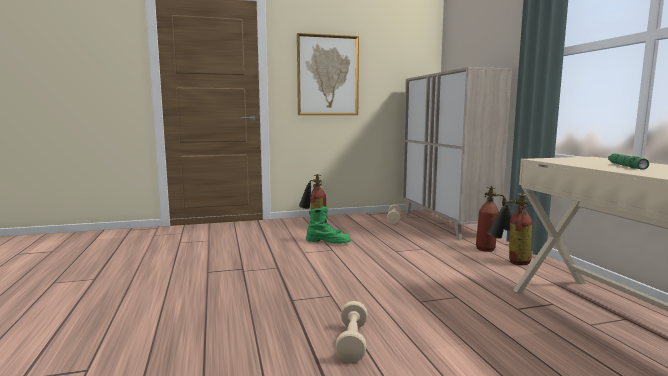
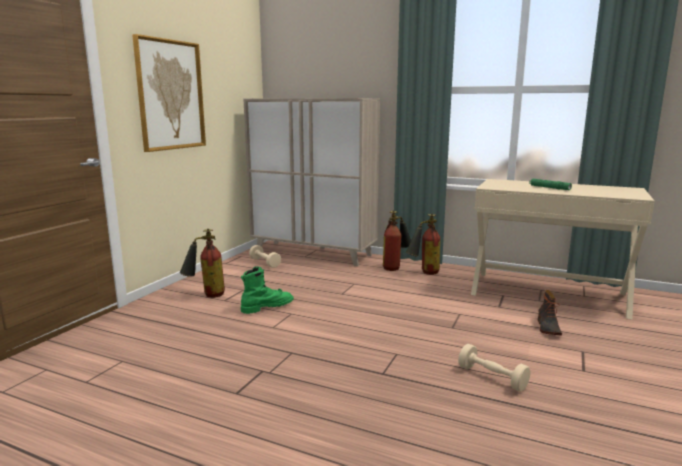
camera: 50 degrees left, 5 degrees up
(523, 345) = (547, 328): none -> boot

